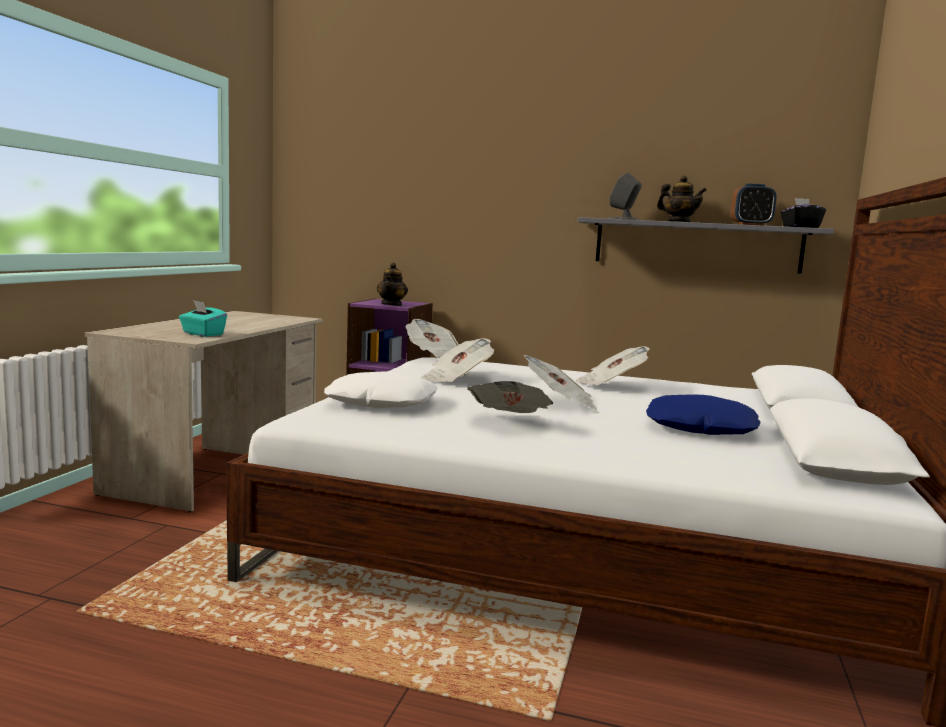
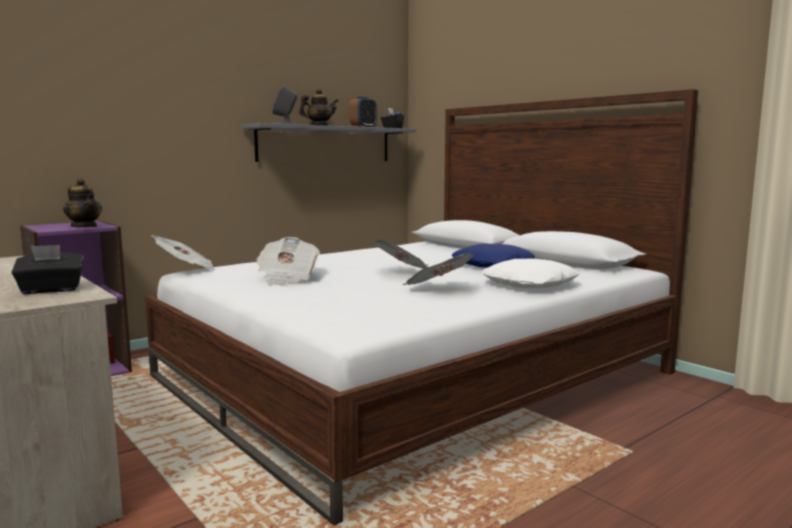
camera: 55 degrees left, 0 degrees up
(202, 334) = (51, 290): turquoise tissue box -> black tissue box
(381, 402) = (331, 305): white pillow -> white pillow (530, 284)
(610, 384) = (369, 257): newspaper -> none

